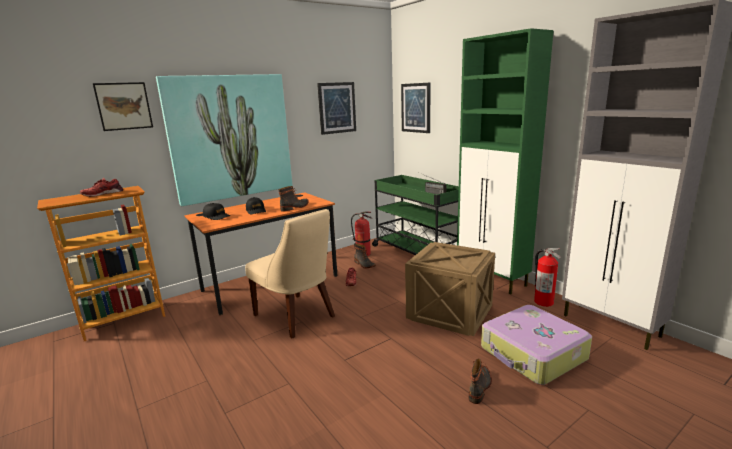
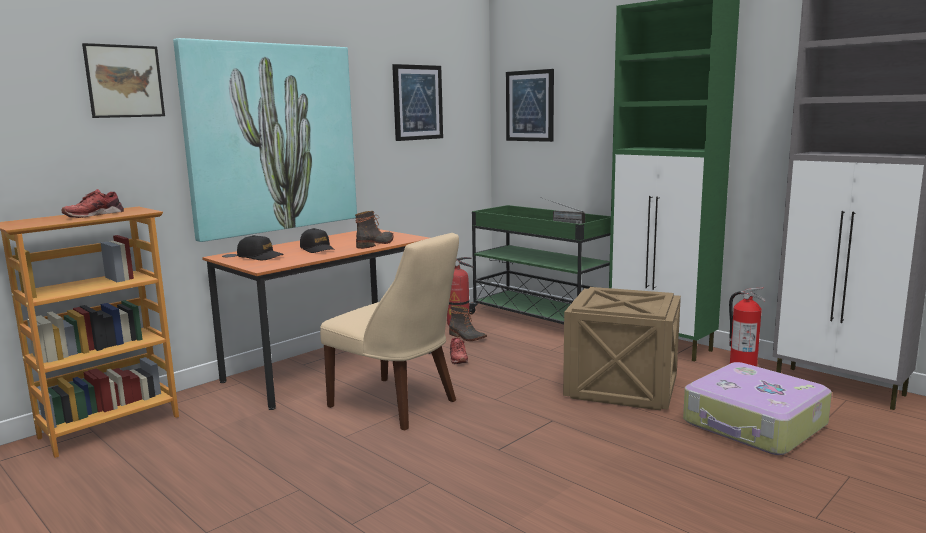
camera: 10 degrees left, 5 degrees down
(480, 387) = (702, 464): boot -> none

